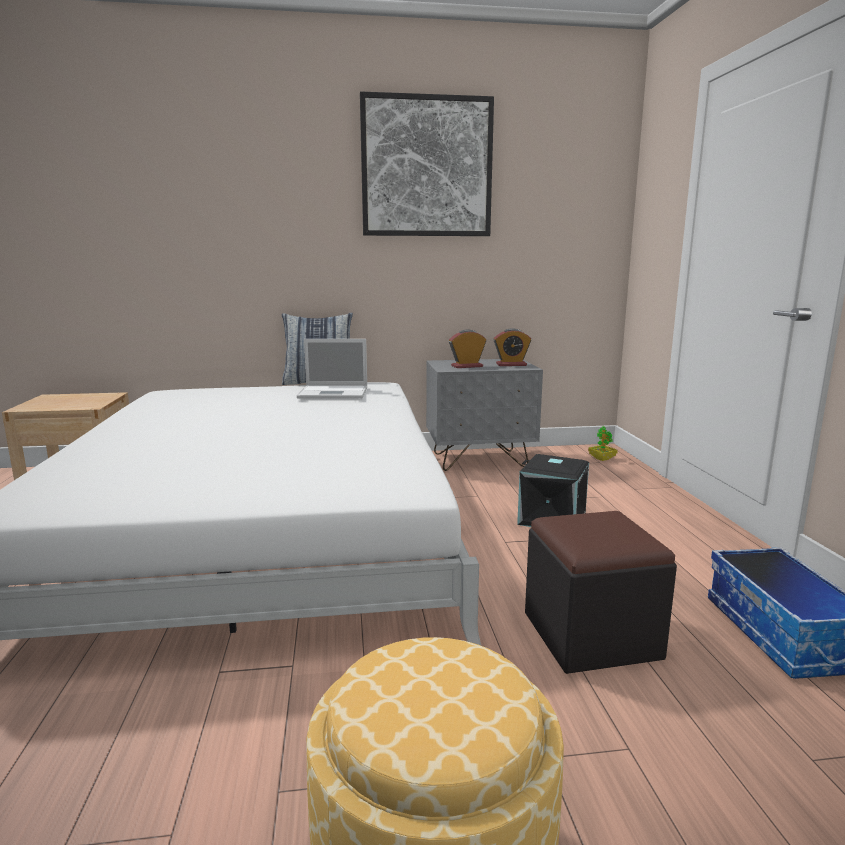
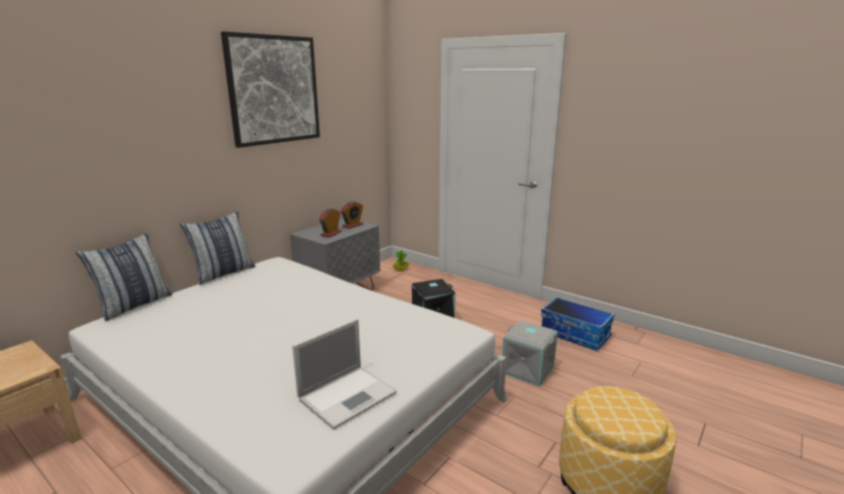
camera: 45 degrees left, 5 degrees up
(213, 386) = (134, 305): none -> pillow
(335, 393) = (268, 280): laptop -> laptop (348, 395)
(591, 635) = (528, 369): black ottoman -> grey storage box

